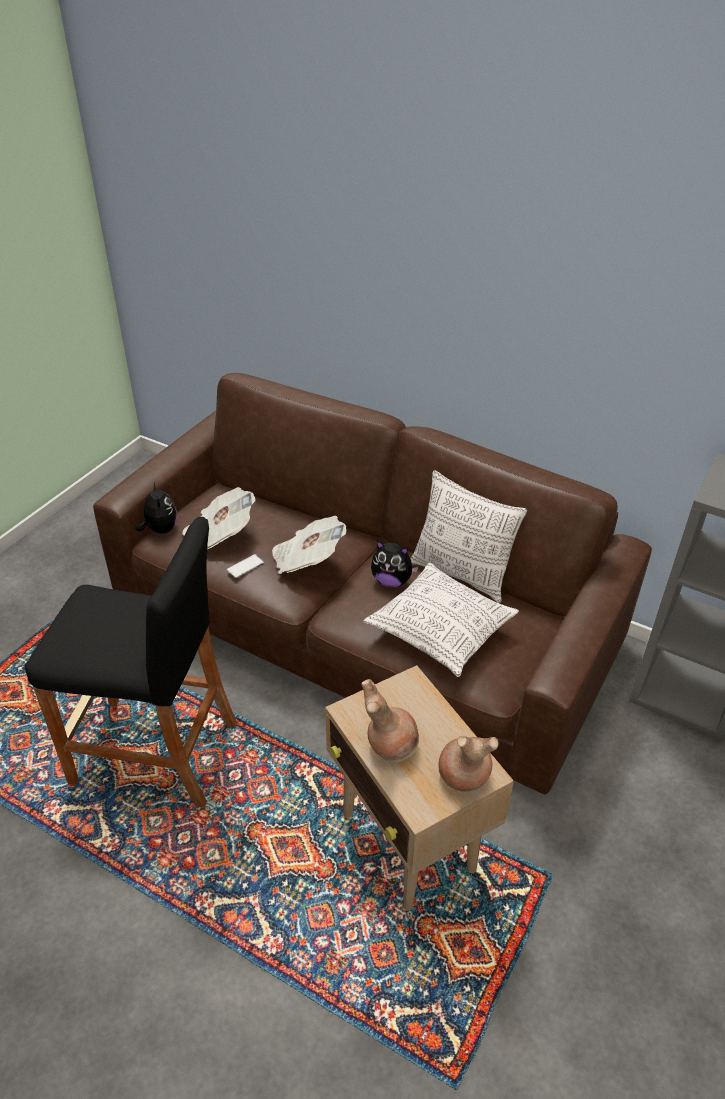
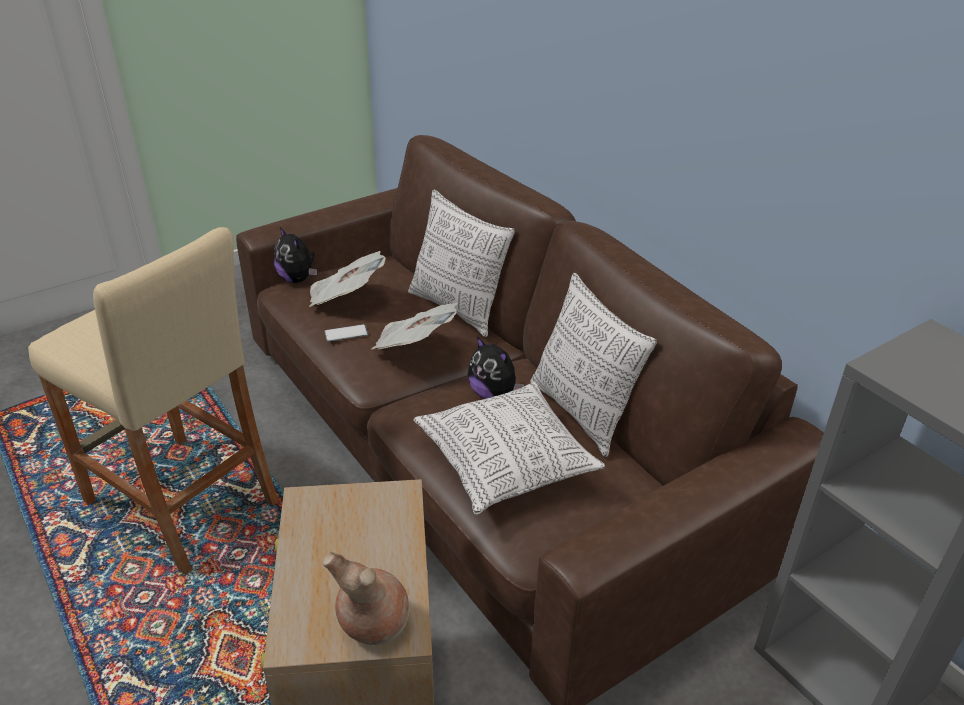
camera: 25 degrees right, 5 degrees down
(155, 752) = (181, 502): black stool -> beige stool
(160, 529) = (297, 279): plush toy -> plush toy turned 135 degrees clockwise
(312, 516) = (458, 308): none -> pillow
(390, 745) = (318, 555): brown vase -> none

